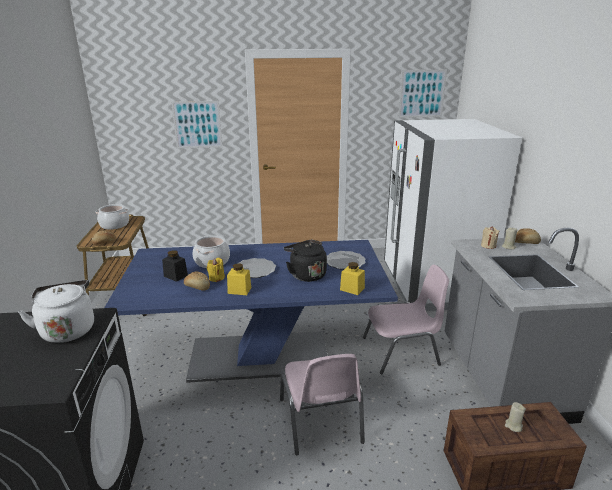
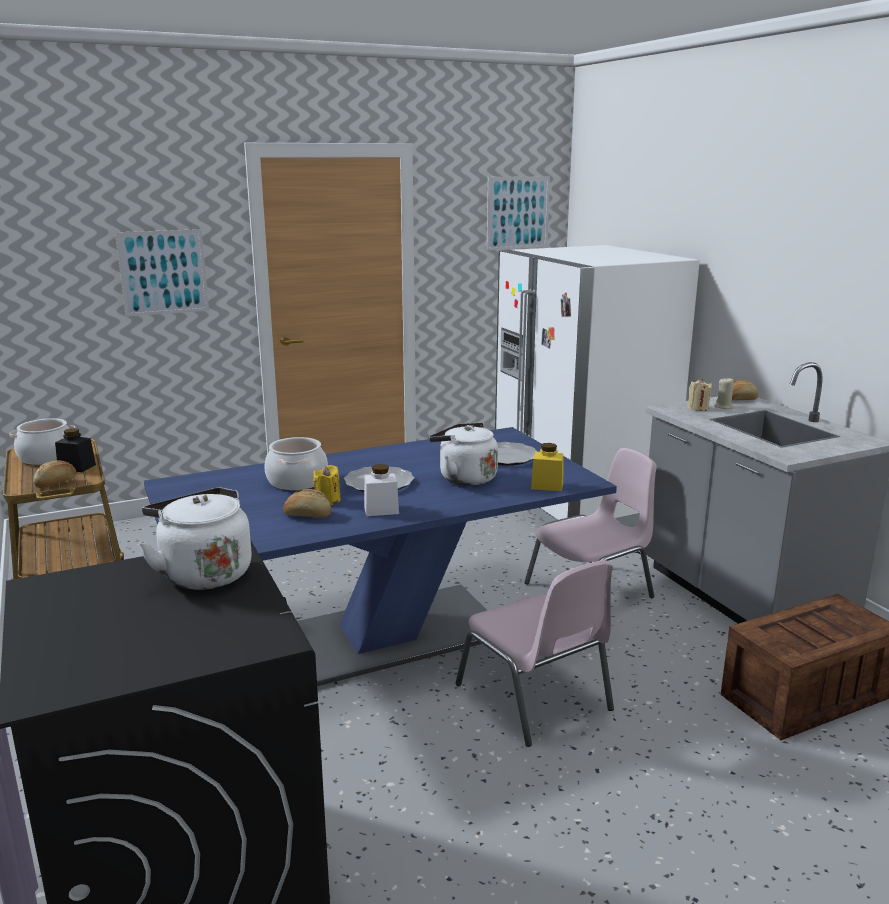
camera: 20 degrees left, 5 degrees down
(175, 276) = (255, 506): black jar -> black jar (77, 467)
(239, 290) = (381, 510): yellow jar -> white jar
(306, 274) = (464, 478): black kettle -> white kettle
(513, 426) = (813, 627): beige candle -> none

